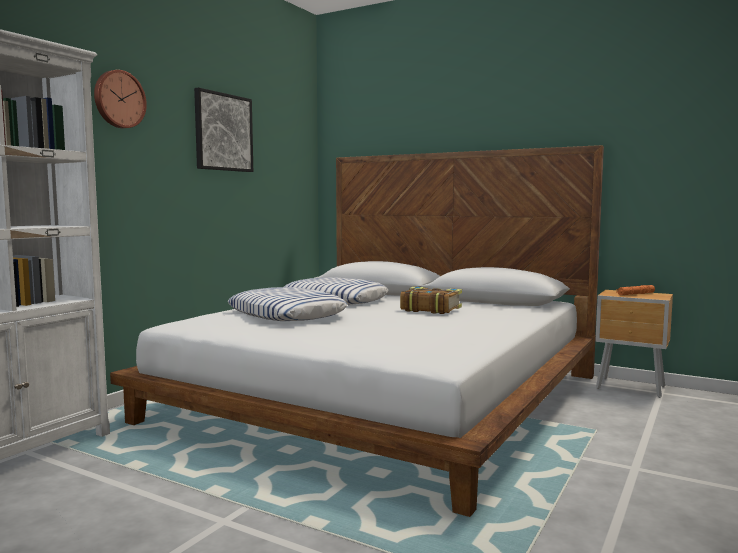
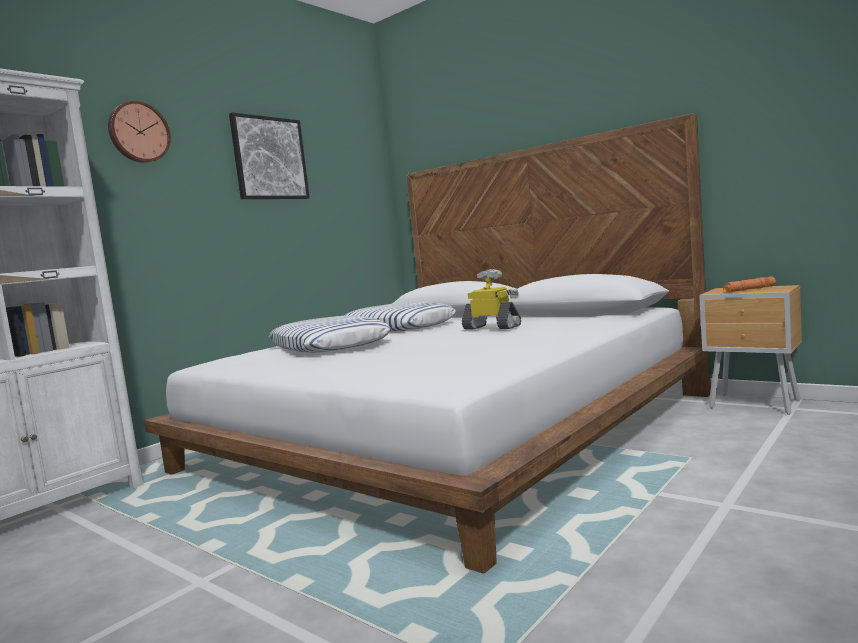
camera: 10 degrees right, 0 degrees up
(430, 309) = (493, 327): book -> toy robot

